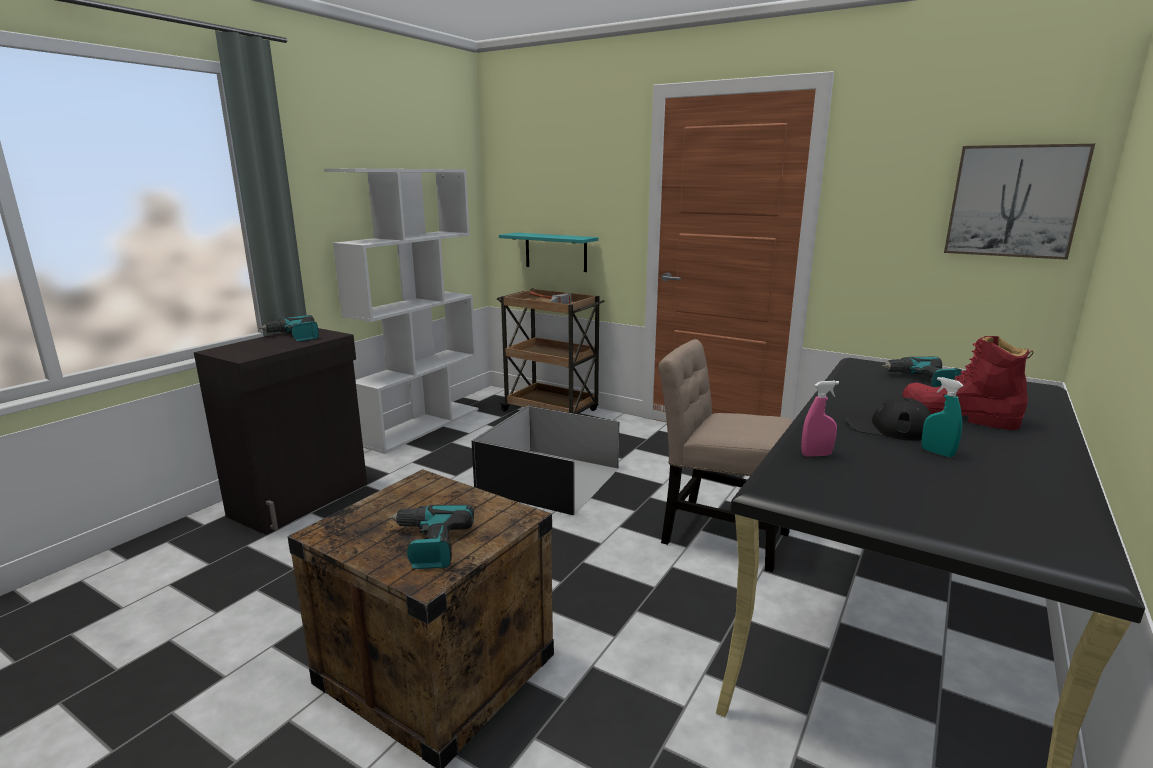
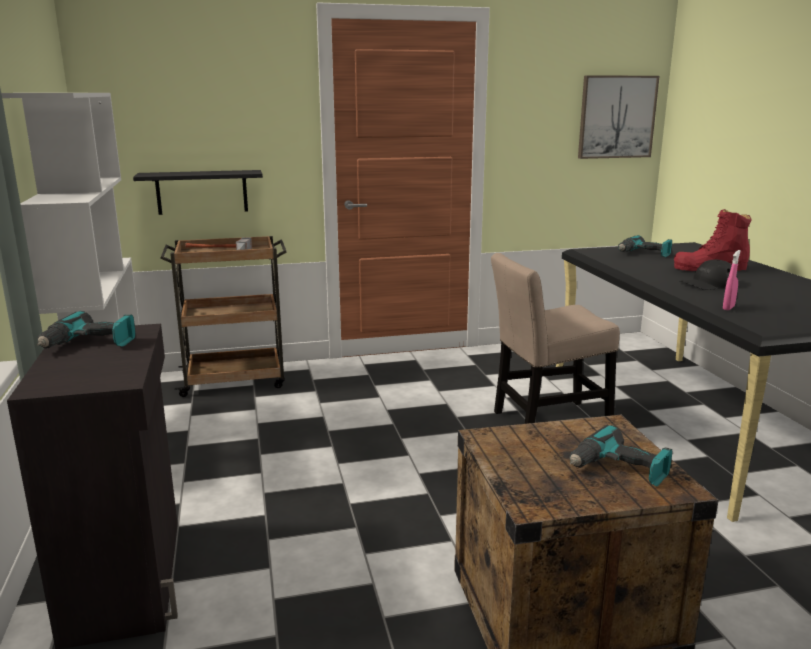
camera: 45 degrees left, 0 degrees up
(548, 480) = (356, 438): black storage box -> none
(556, 252) = (202, 192): turquoise shelf -> black shelf
(937, 453) = (758, 290): turquoise spray bottle -> none

